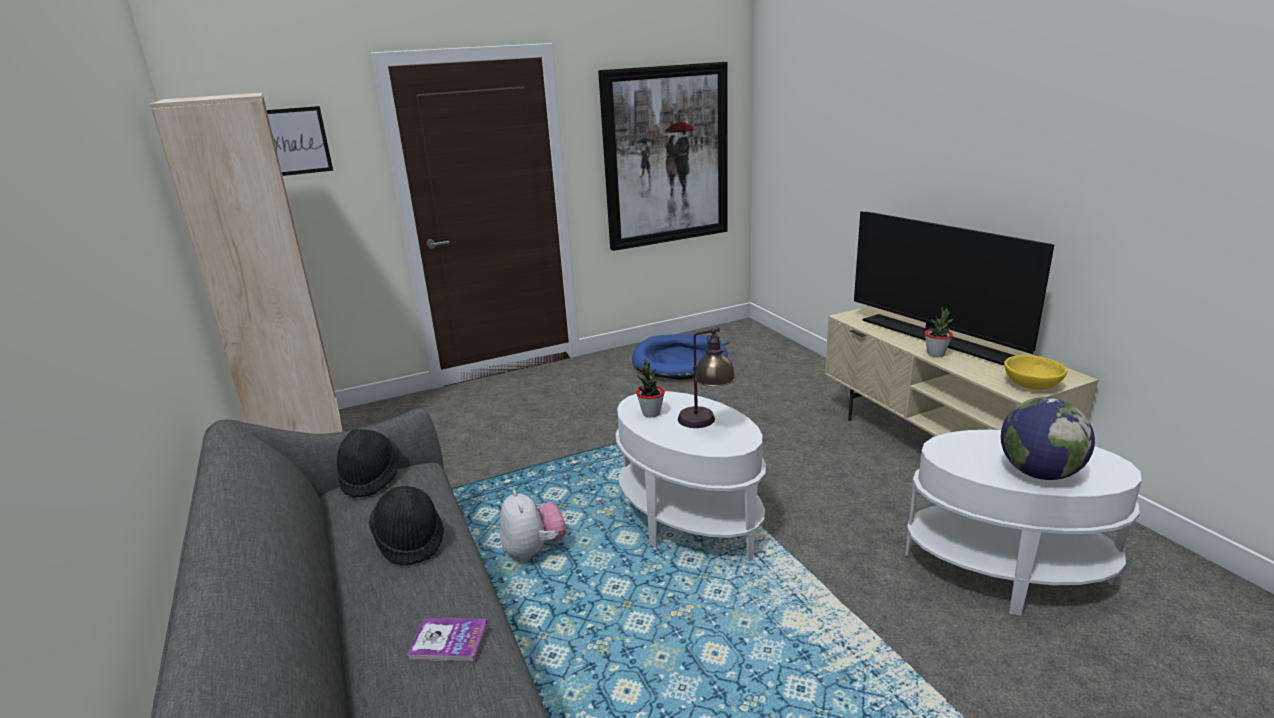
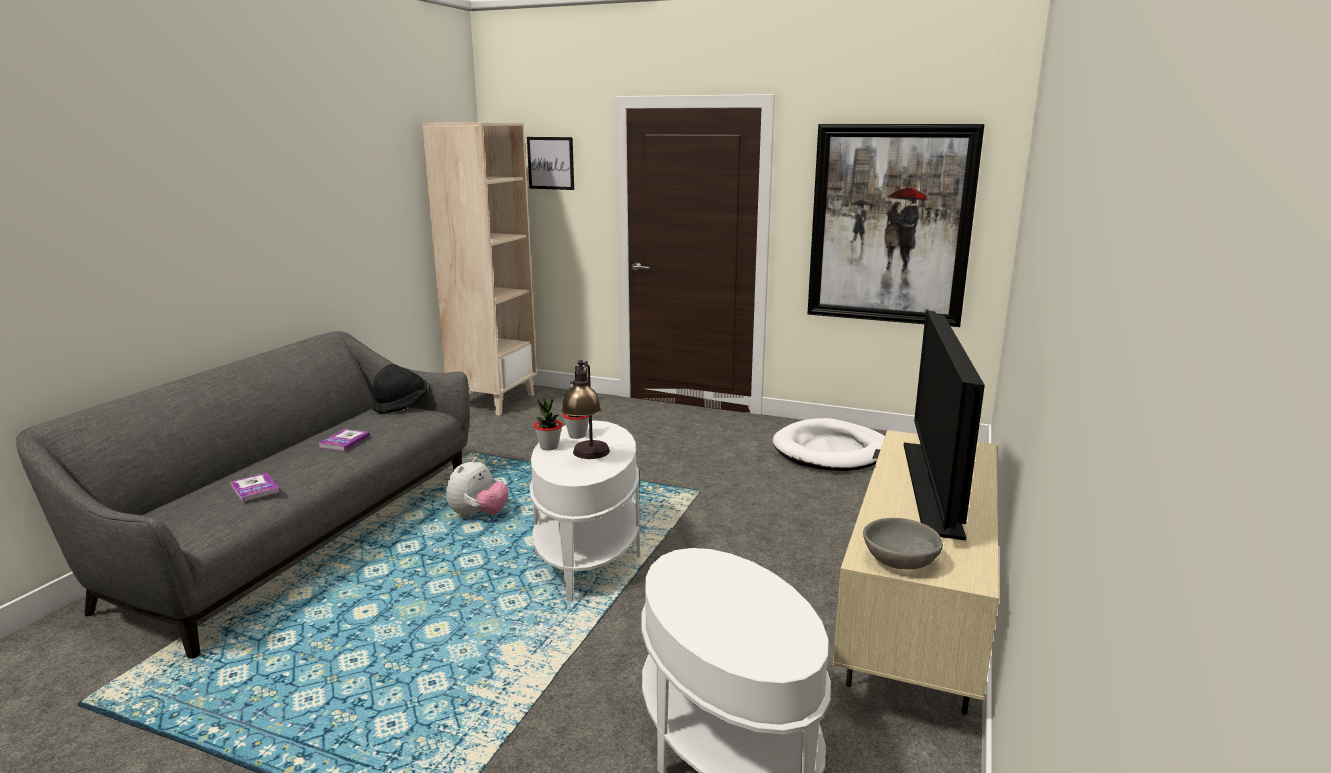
camera: 45 degrees right, 5 degrees down
(410, 540) = (344, 441): black hat -> book
(680, 361) = (831, 451): blue dog bed -> white dog bed
(936, 354) = (888, 497): potted plant -> potted plant (549, 447)
(1032, 385) = (900, 562): yellow bowl -> grey bowl
(1039, 473) = (708, 617): globe -> none

